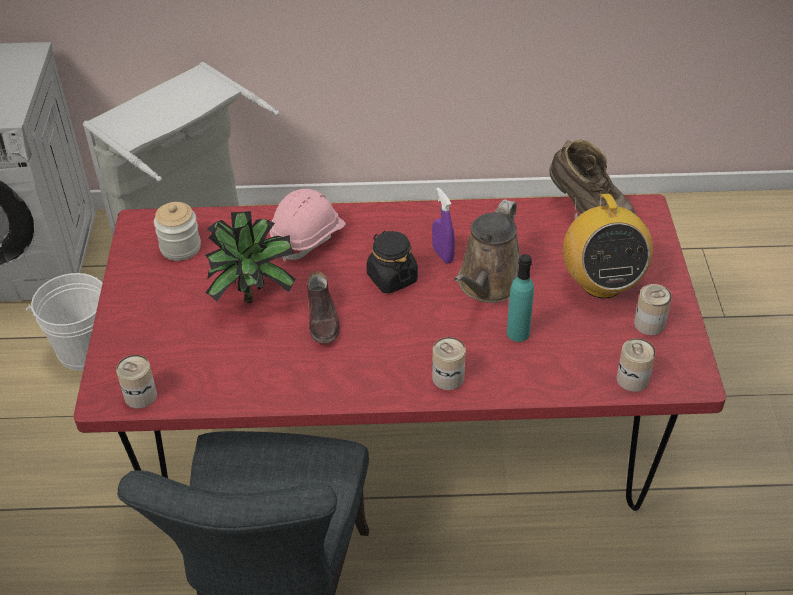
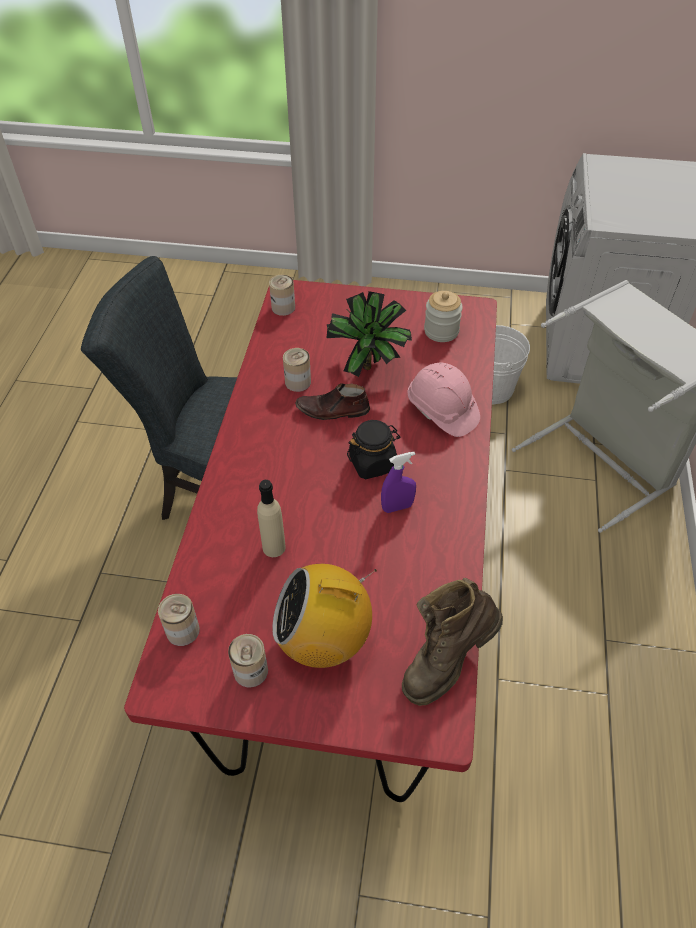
camera: 100 degrees right, 5 degrees up
(448, 377) = (237, 484): can -> can (298, 382)
(488, 284) = (346, 537): brown watering can -> none
(518, 333) = (274, 547): turquoise bottle -> beige bottle

